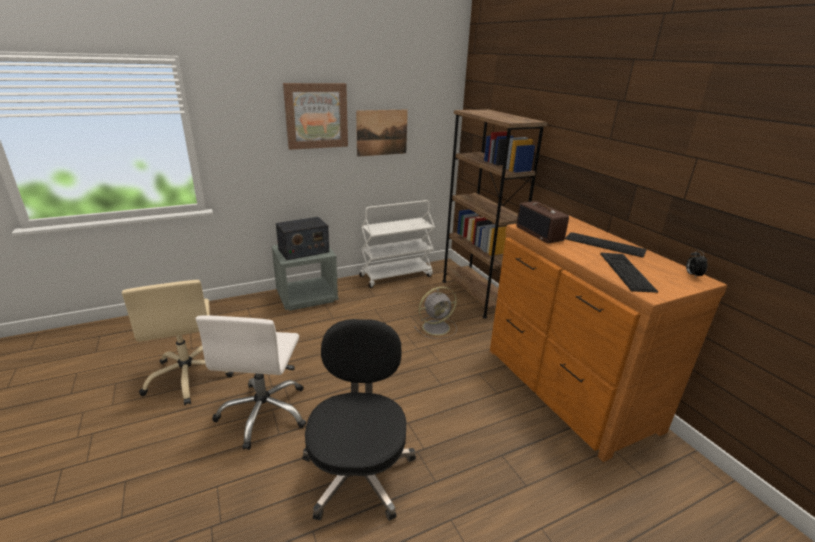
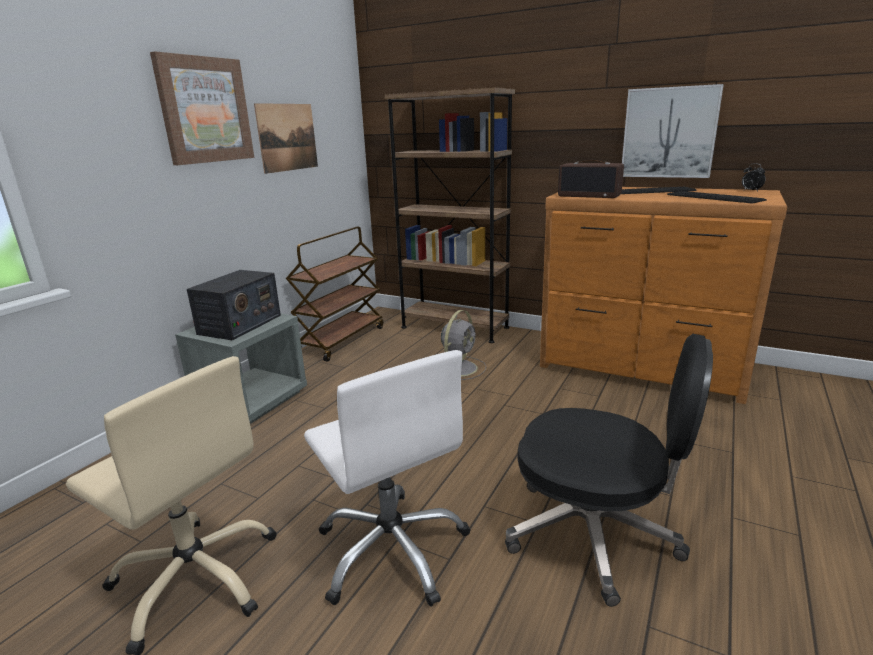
camera: 35 degrees left, 5 degrees down
(358, 471) = (594, 534): black office chair -> black office chair turned 150 degrees clockwise
(396, 276) = (341, 340): white cart -> brown cart
(648, 195) = (669, 133): none -> picture

